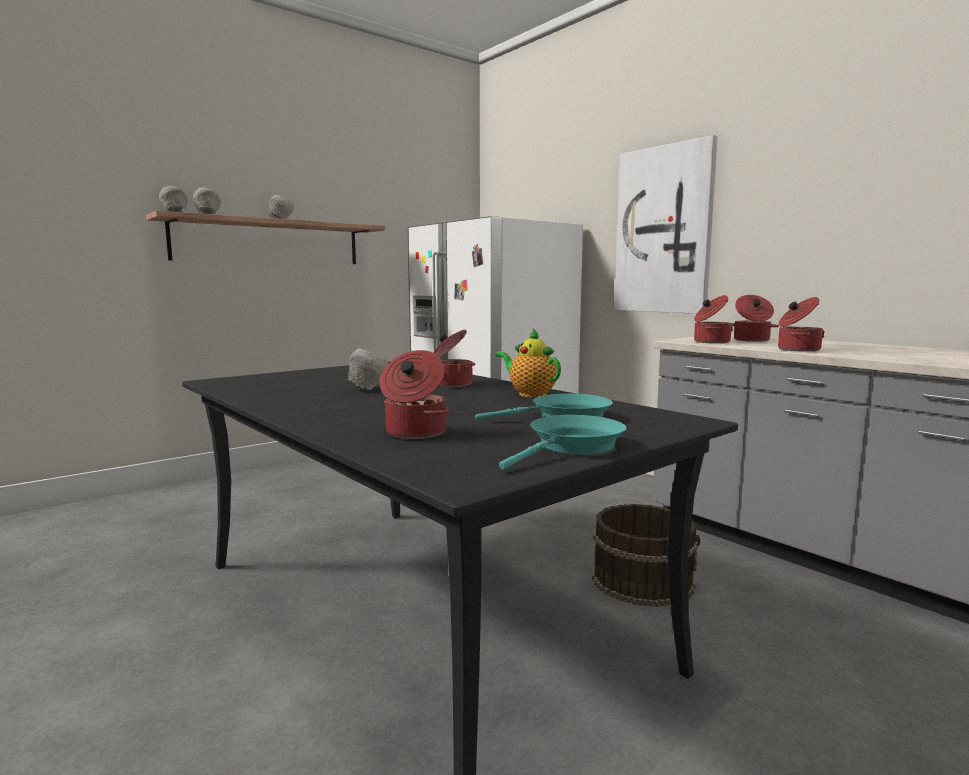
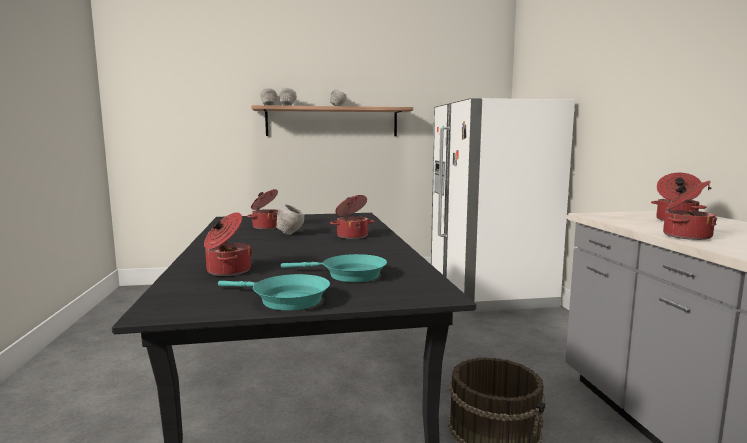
camera: 30 degrees right, 0 degrees up
(530, 394) = (382, 251): teapot -> none
(572, 447) = (285, 299): turquoise frying pan -> turquoise frying pan turned 45 degrees clockwise
(664, 230) = (637, 104): picture -> none
(710, 342) = (619, 218): cooking pot -> cooking pot (266, 227)

